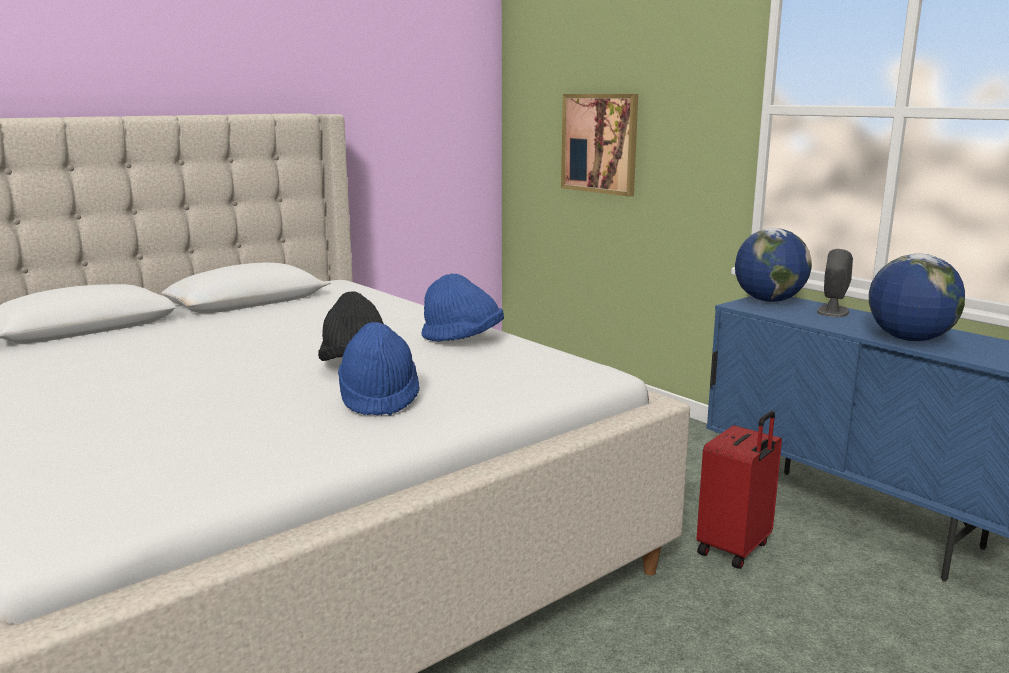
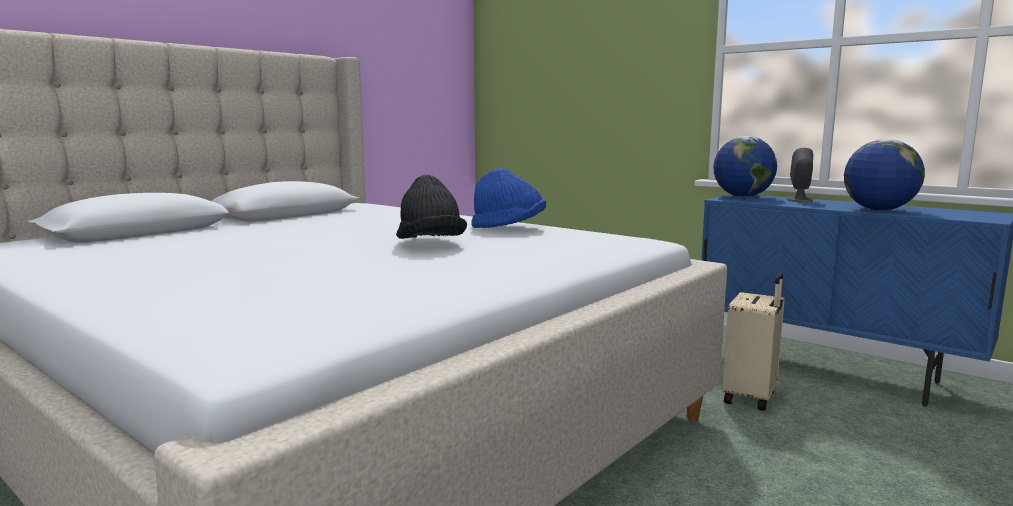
camera: 10 degrees left, 5 degrees down
(379, 398) = (475, 259): blue hat -> none
(600, 143) = (568, 90): picture -> none
(735, 549) = (751, 397): red suitcase -> beige suitcase

